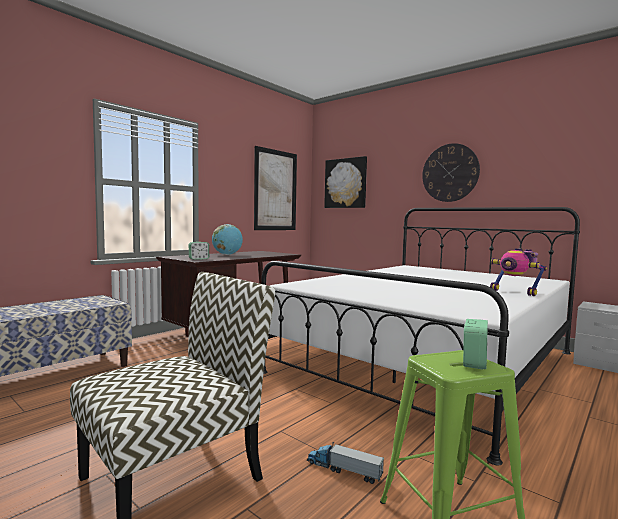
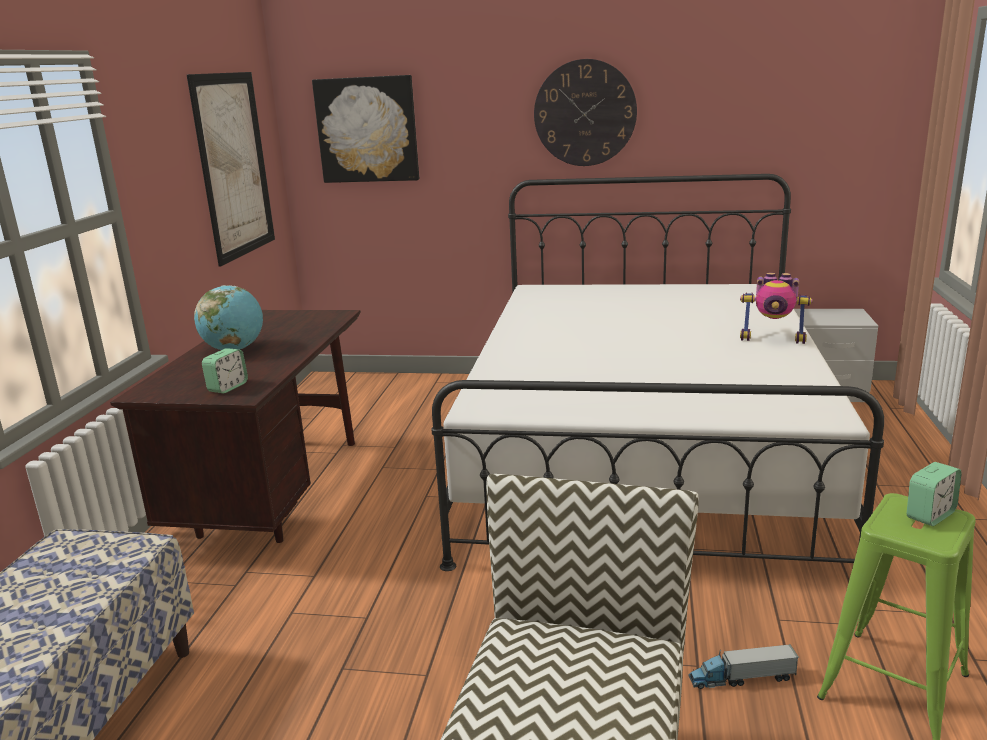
camera: 30 degrees left, 15 degrees up
(474, 363) = (930, 515): alarm clock -> alarm clock turned 60 degrees clockwise

